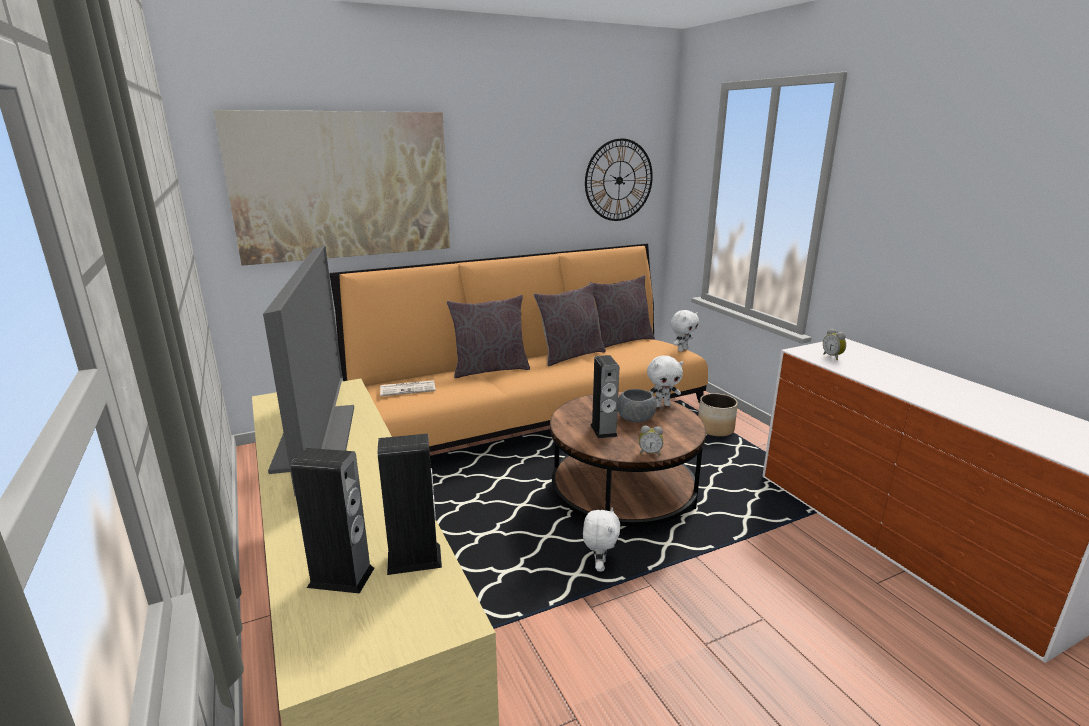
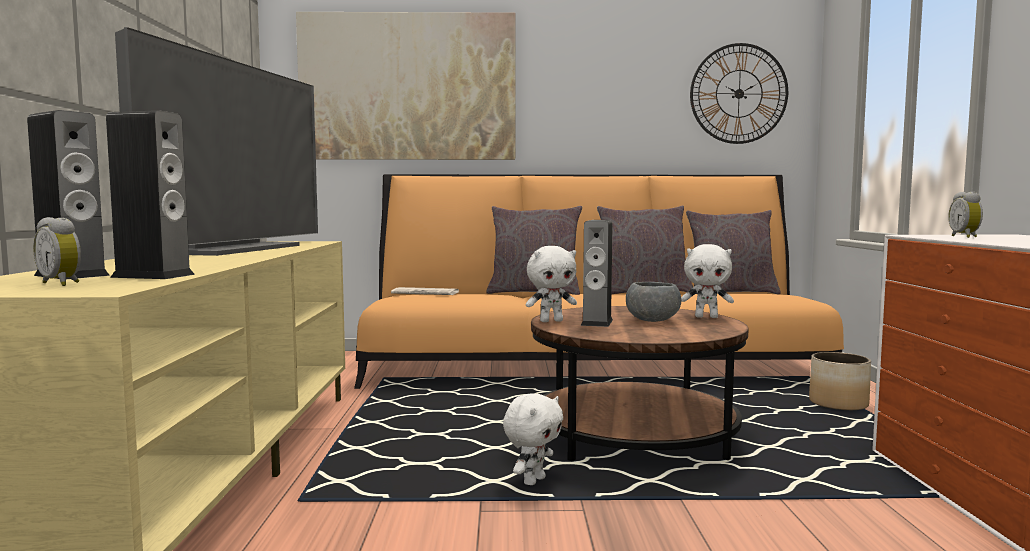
camera: 25 degrees right, 15 degrees down
(650, 453) = (632, 337): alarm clock -> alarm clock (63, 283)
(682, 349) = (806, 297): white plush toy -> white plush toy (551, 321)

